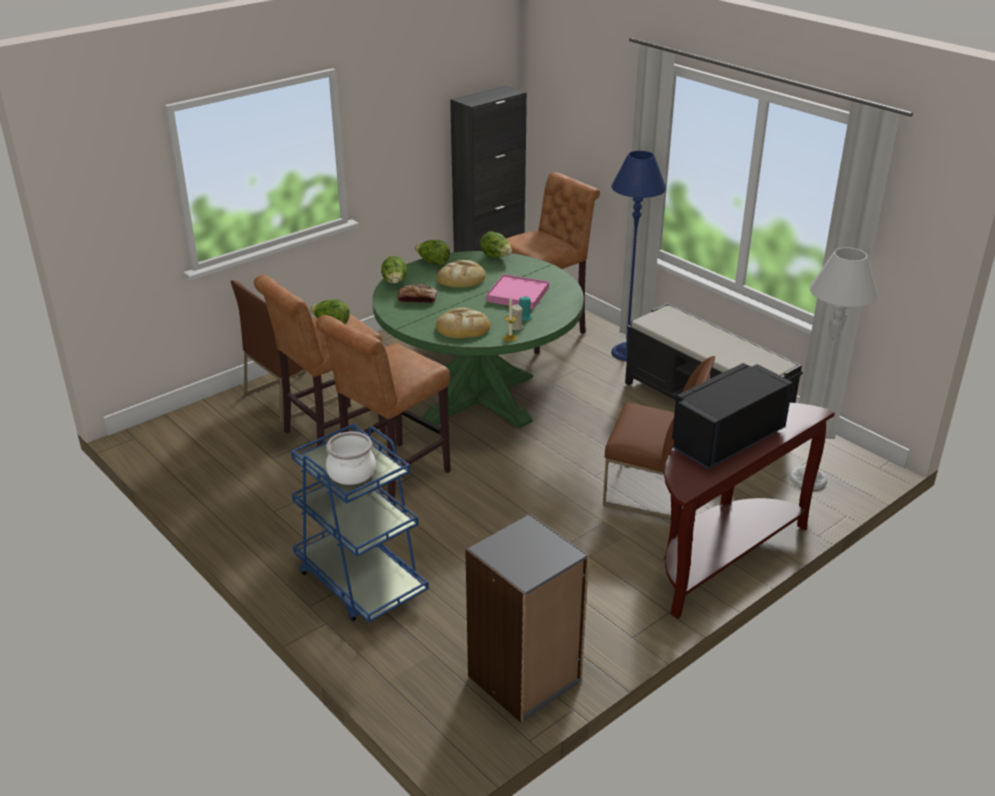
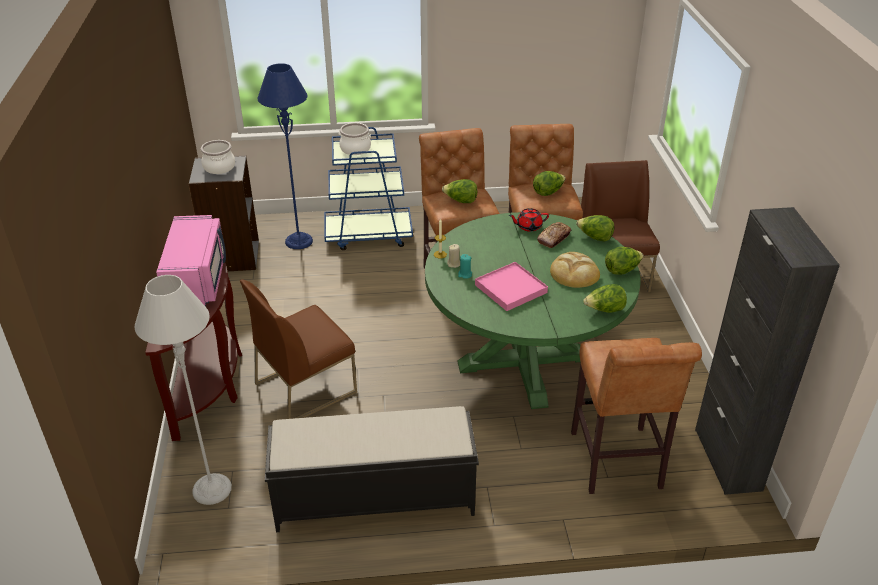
camera: 125 degrees right, 5 degrees up
(401, 361) = (460, 201): none -> lettuce
(411, 314) = (528, 226): none -> red teapot
(462, 327) = (481, 240): bread -> none
(523, 552) = (219, 167): none -> cooking pot
(627, 353) = (521, 503): blue floor lamp -> blue floor lamp (298, 241)
(725, 439) = (197, 281): black microwave -> pink microwave

